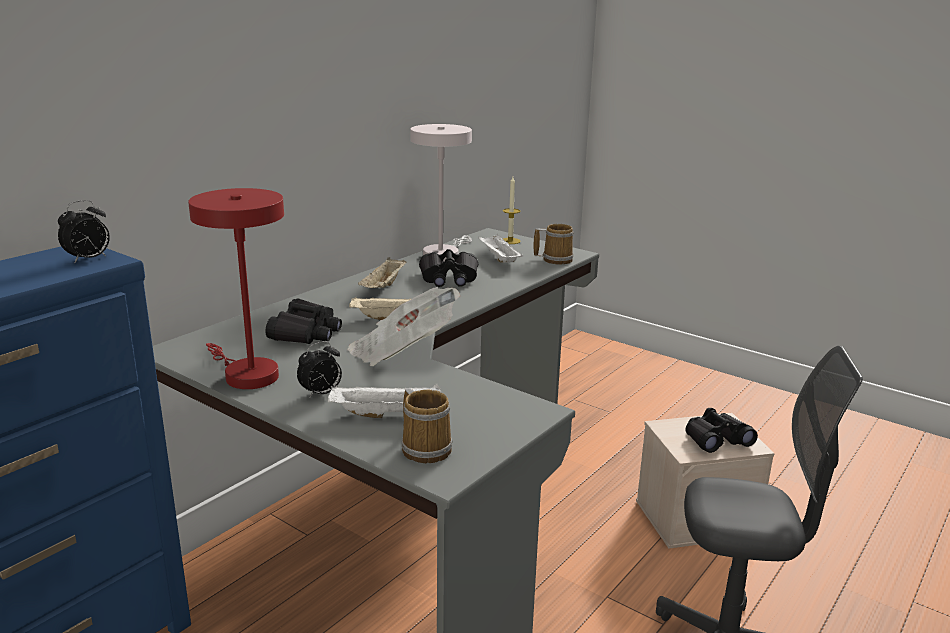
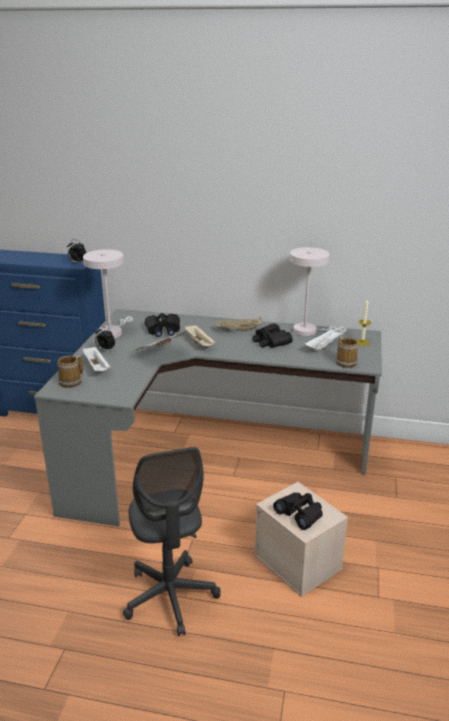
camera: 65 degrees right, 5 degrees up
(246, 374) = (112, 332): red table lamp -> white table lamp

